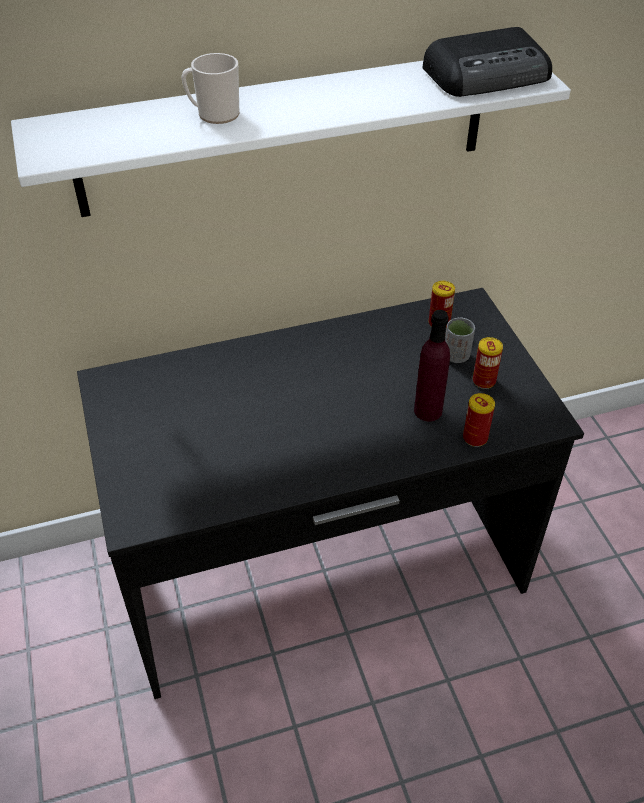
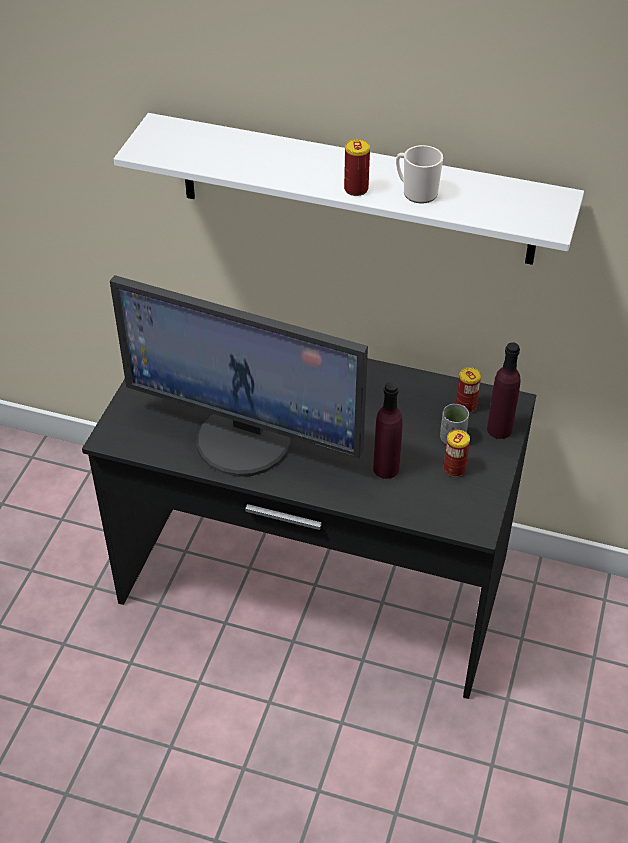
camera: 35 degrees right, 0 degrees up
(214, 114) = (278, 159): mug -> mug (416, 192)
(274, 451) = (245, 439): none -> monitor
(475, 438) = (401, 507): can -> can (356, 189)
(484, 329) = (499, 429): none -> purple bottle
(489, 75) = (517, 205): radio -> none

